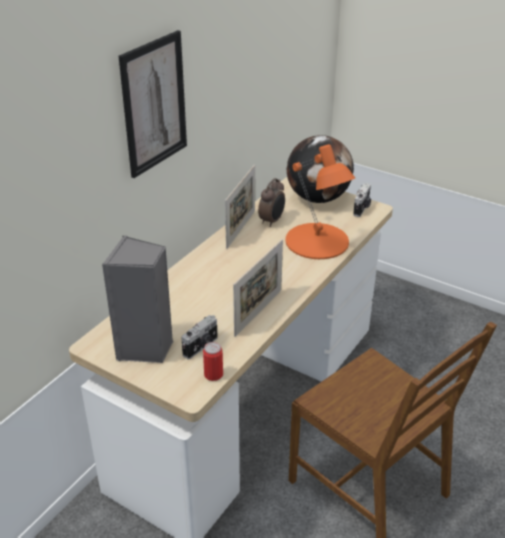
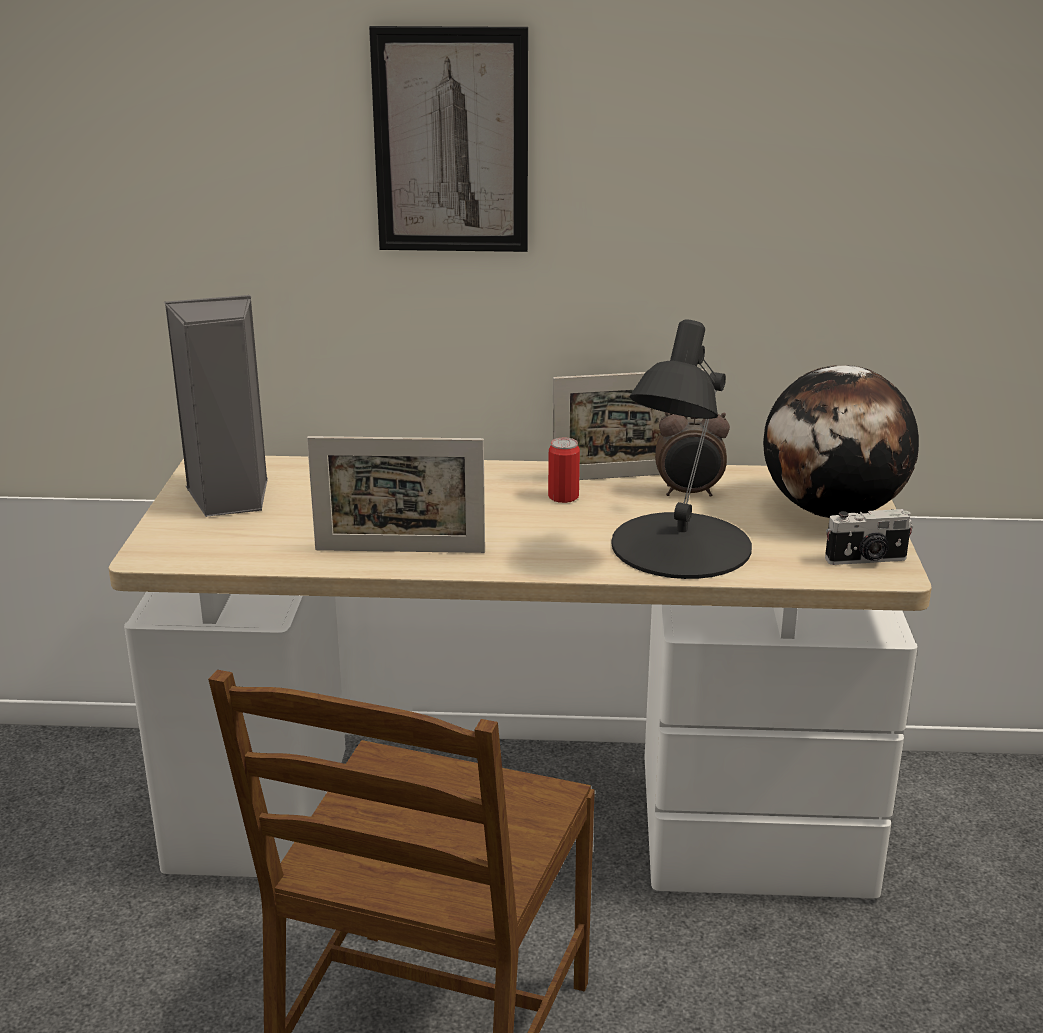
camera: 60 degrees right, 10 degrees down
(201, 347) = (267, 533): camera -> none
(213, 374) = (207, 559): can -> can (563, 497)
(317, 241) = (679, 546): orange table lamp -> black table lamp

